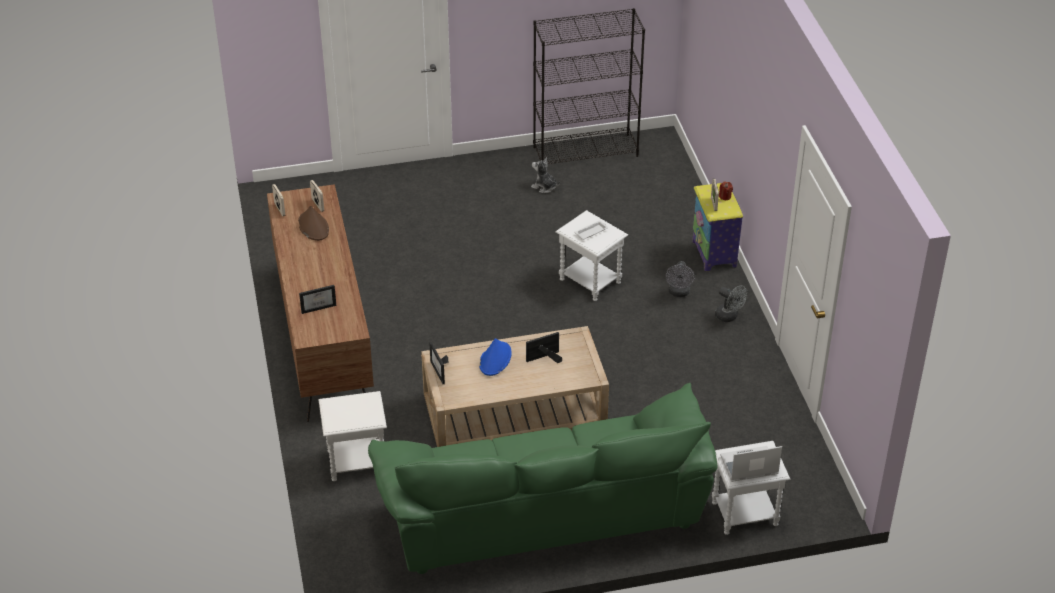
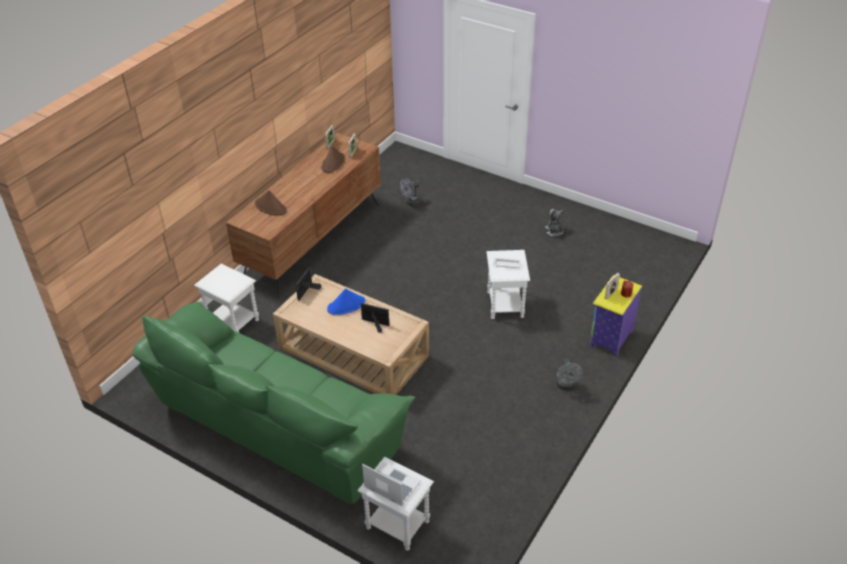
camera: 45 degrees right, 0 degrees up
(318, 306) = (271, 207): picture frame -> brown hat
(586, 151) = (610, 225): black bookcase -> none
(679, 293) = (552, 348): grey fan -> grey fan (411, 203)

